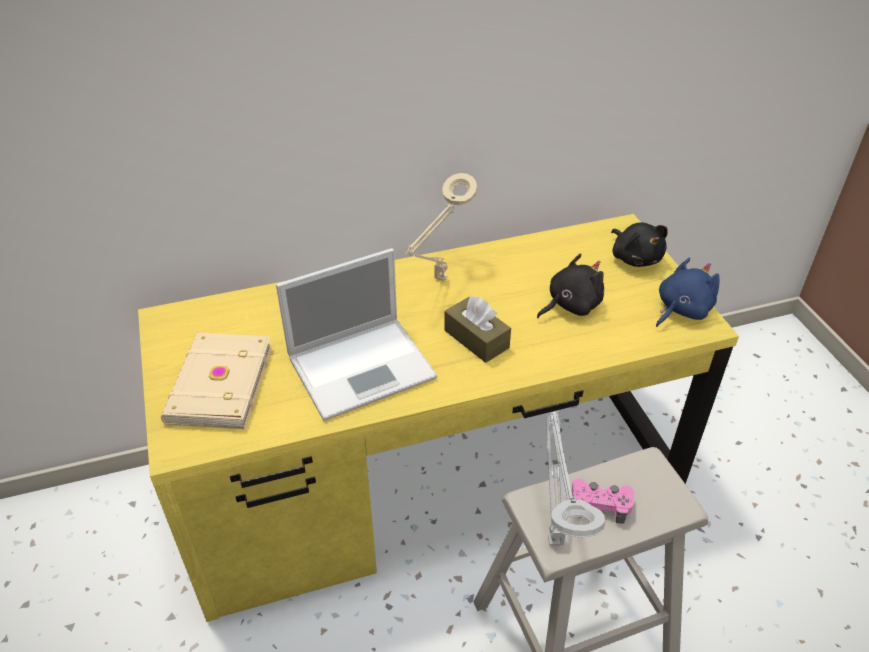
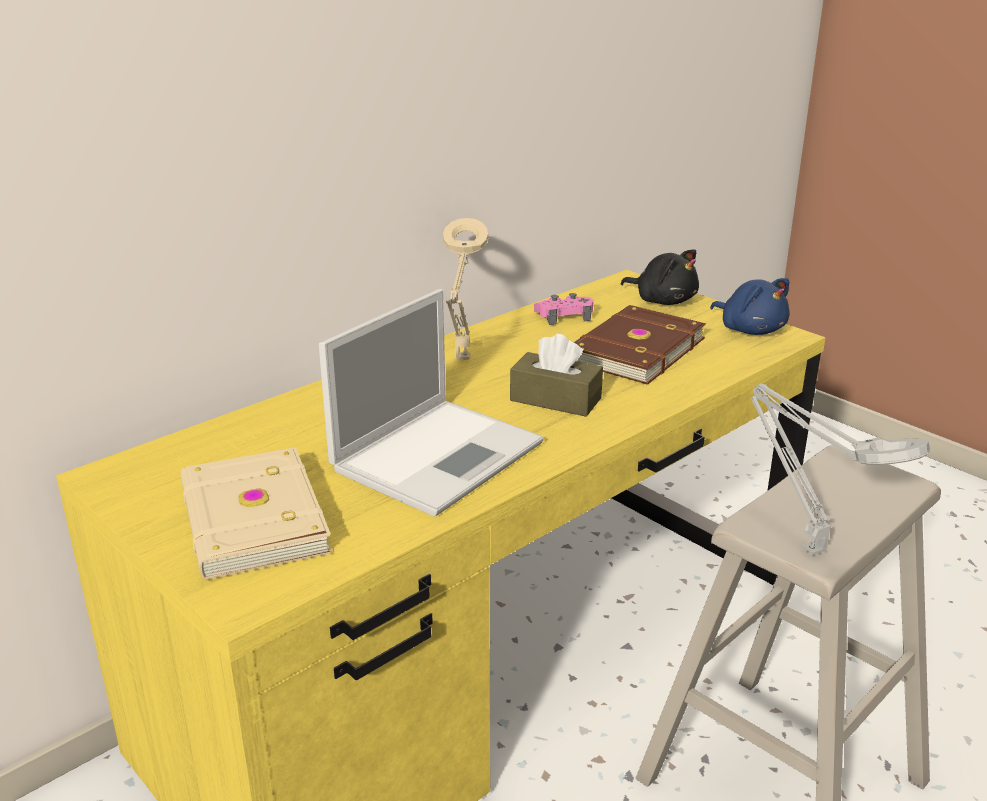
camera: 25 degrees left, 15 degrees down
(570, 305) = (633, 349): black plush toy -> brown book
(600, 504) = (826, 505): pink game controller -> pink game controller (564, 316)
(681, 310) = (750, 329): blue plush toy -> blue plush toy turned 120 degrees clockwise

